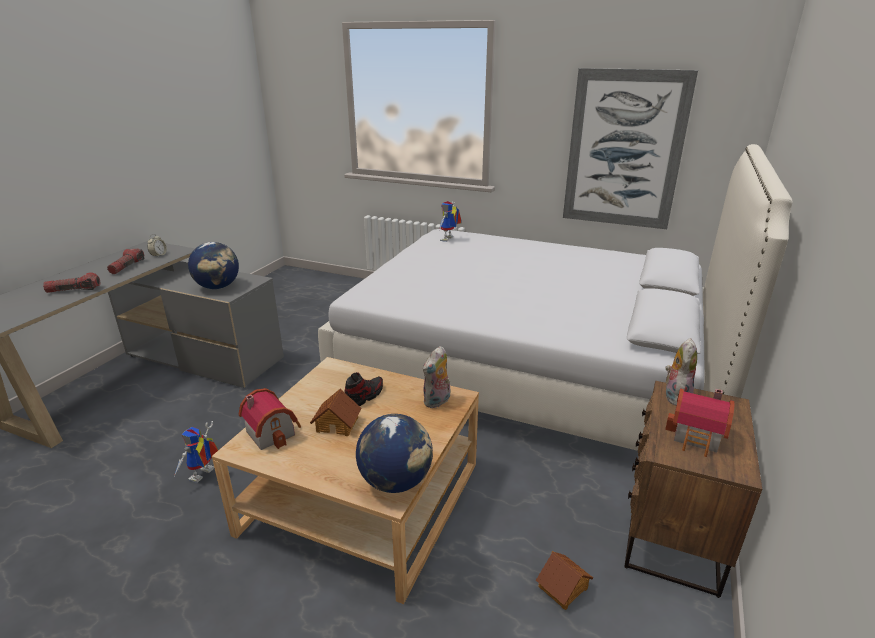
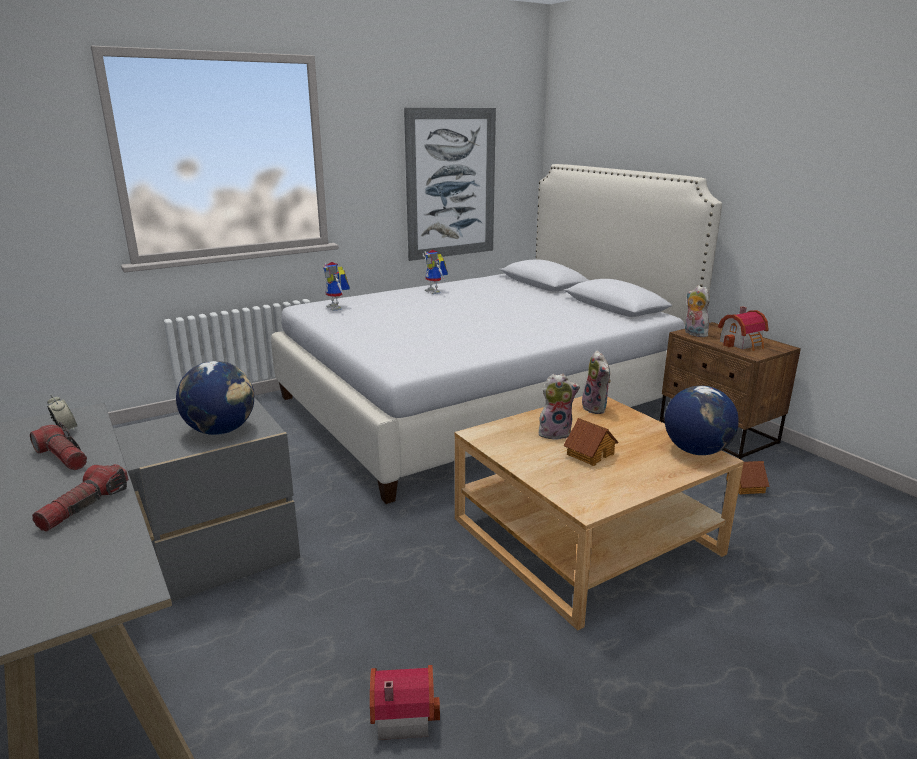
camera: 55 degrees left, 5 degrees down
(203, 477) = (453, 631): toy robot -> toy robot (435, 291)
(273, 431) = (572, 485): toy house -> toy house (401, 713)
(364, 397) = (555, 433): shoe -> plush toy

